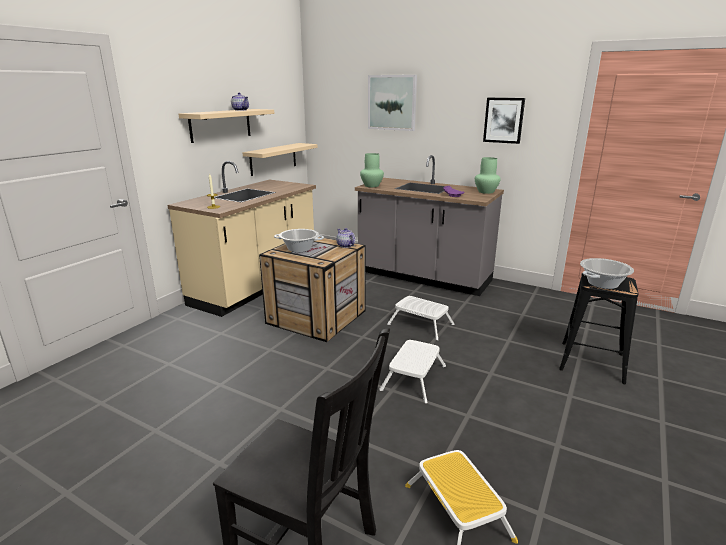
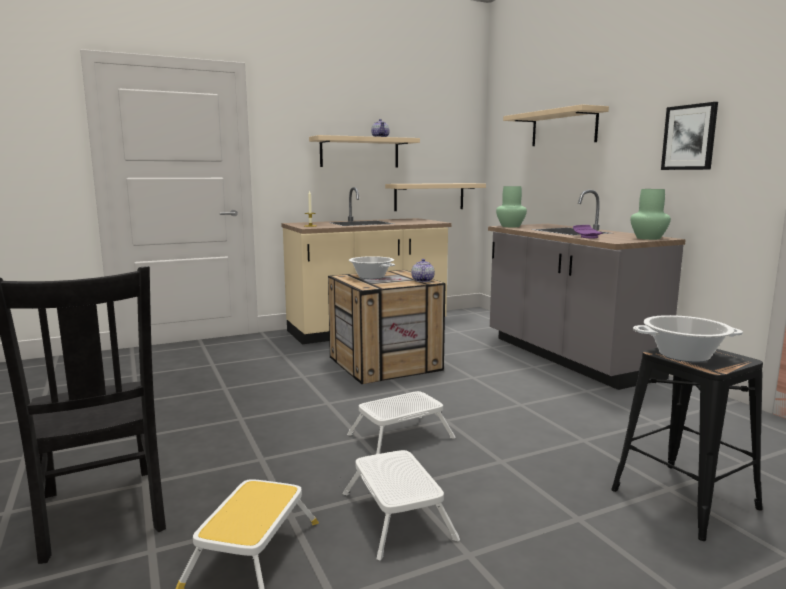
camera: 35 degrees right, 10 degrees down
(392, 102) = (563, 128): picture -> beige shelf
(420, 324) = (488, 396): white step ladder -> white step ladder (396, 515)

